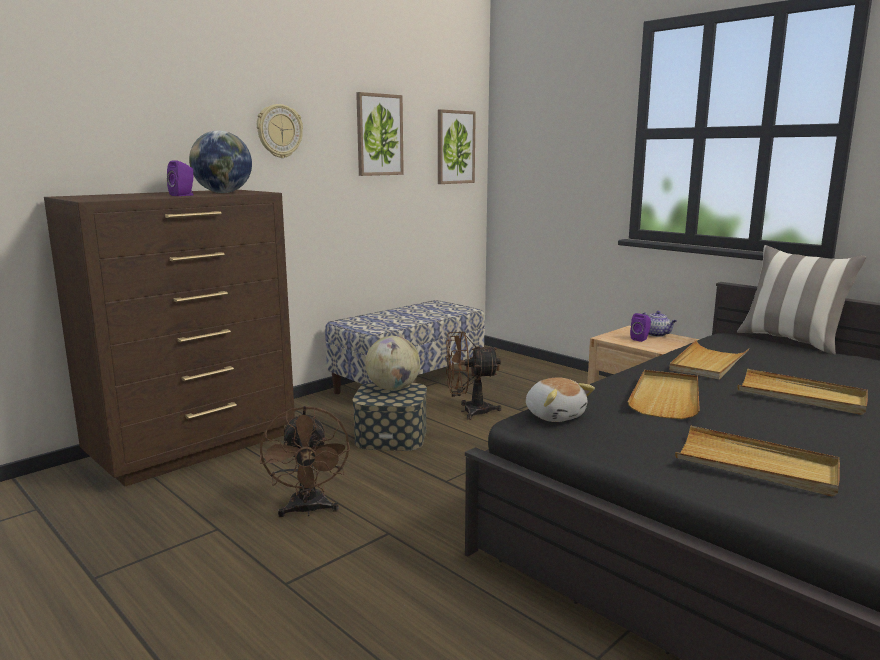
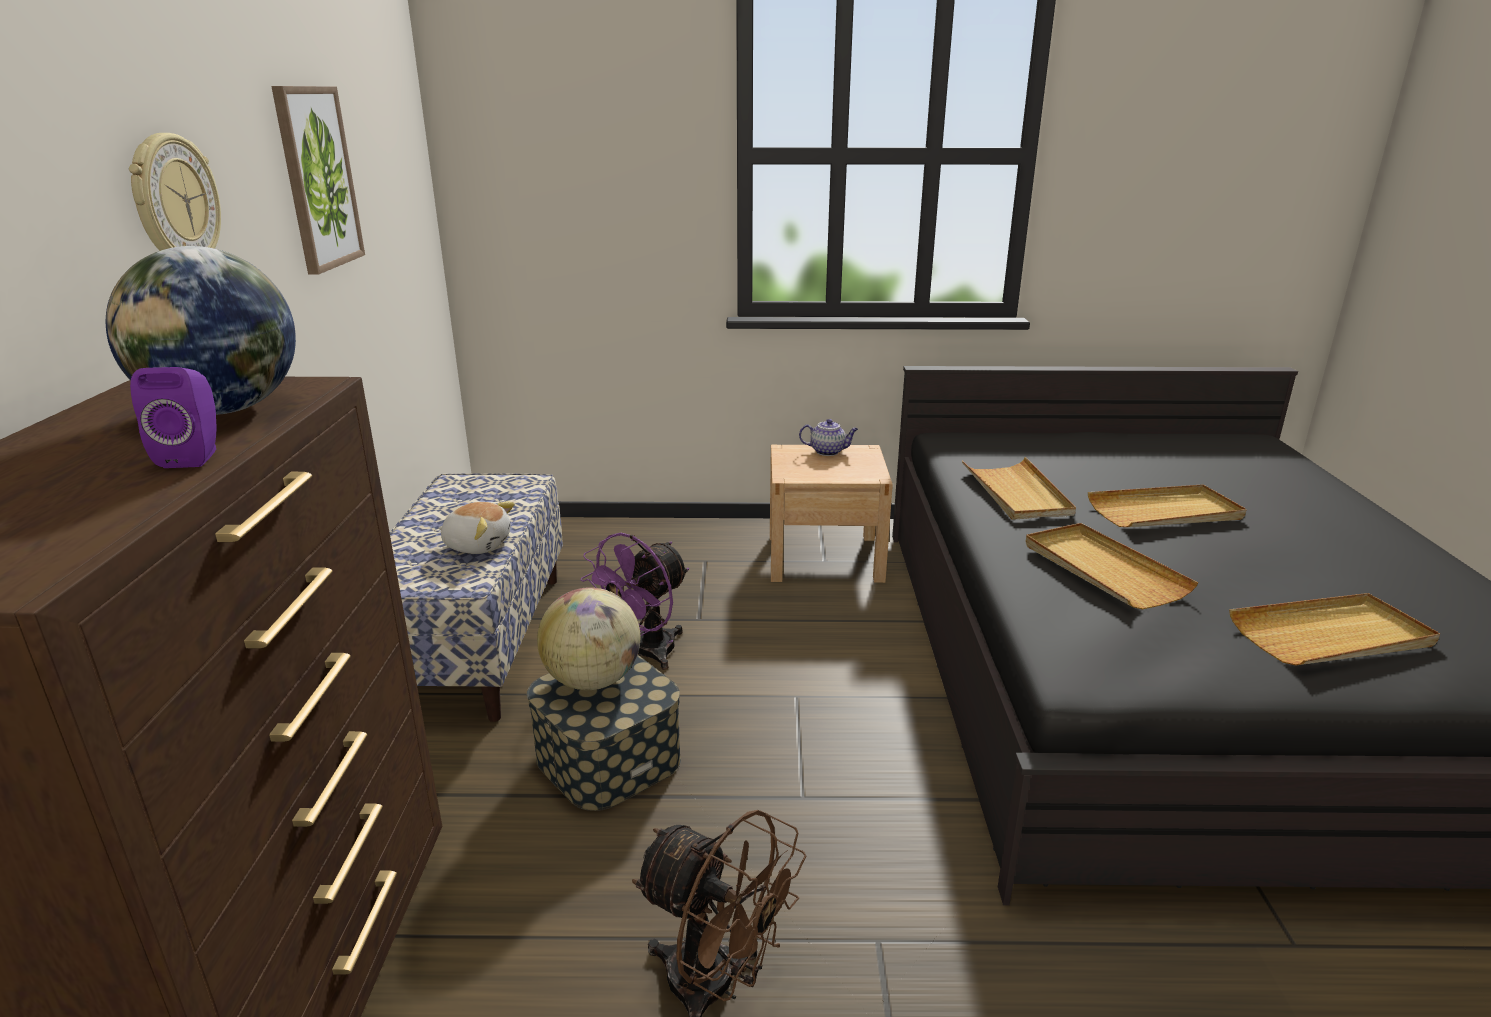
camera: 45 degrees left, 10 degrees up
(455, 147) = (403, 183): picture -> none
(469, 411) = (644, 654): brown fan -> purple fan
(555, 415) = (1078, 657): plush toy -> plush toy (478, 544)
(641, 339) = (827, 465): purple speaker -> none
(791, 341) = (1002, 428): pillow -> none

